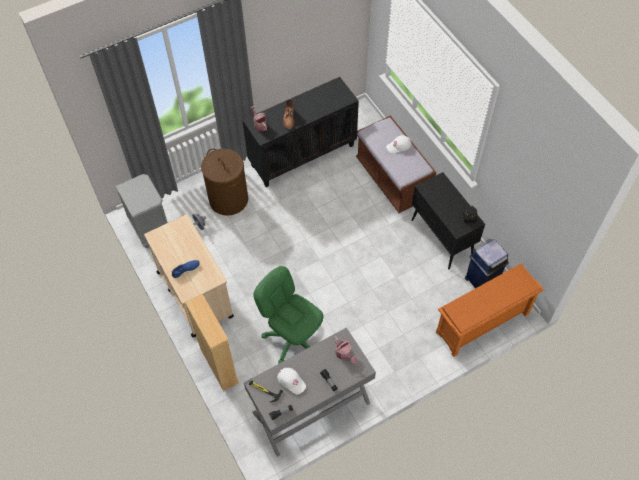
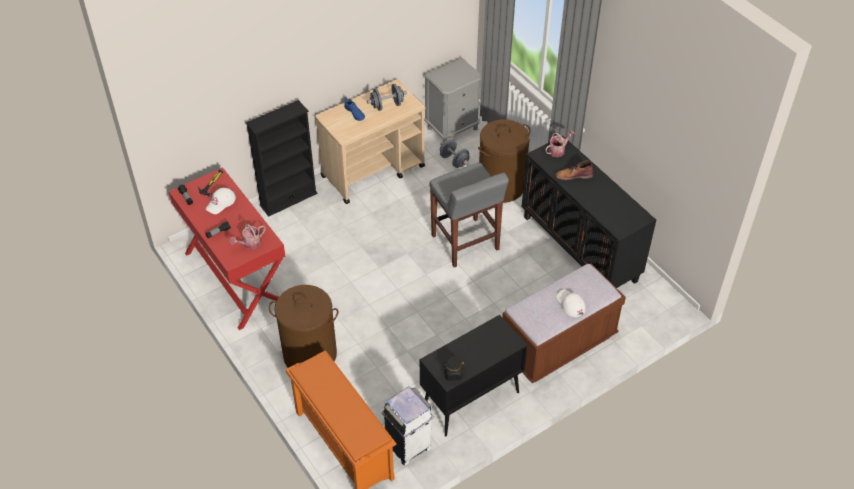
camera: 85 degrees right, 10 degrees down
(179, 243) = (387, 105): none -> grey dumbbell
(219, 365) = (288, 199): beige bookcase -> black bookcase
(289, 229) = (465, 243): none -> grey stool
(292, 338) = (320, 256): green office chair -> none
(311, 408) = (236, 278): grey desk -> red desk
(398, 347) = (309, 355): none -> brown laundry basket
(482, 280) = (408, 446): blue trash can -> white trash can

